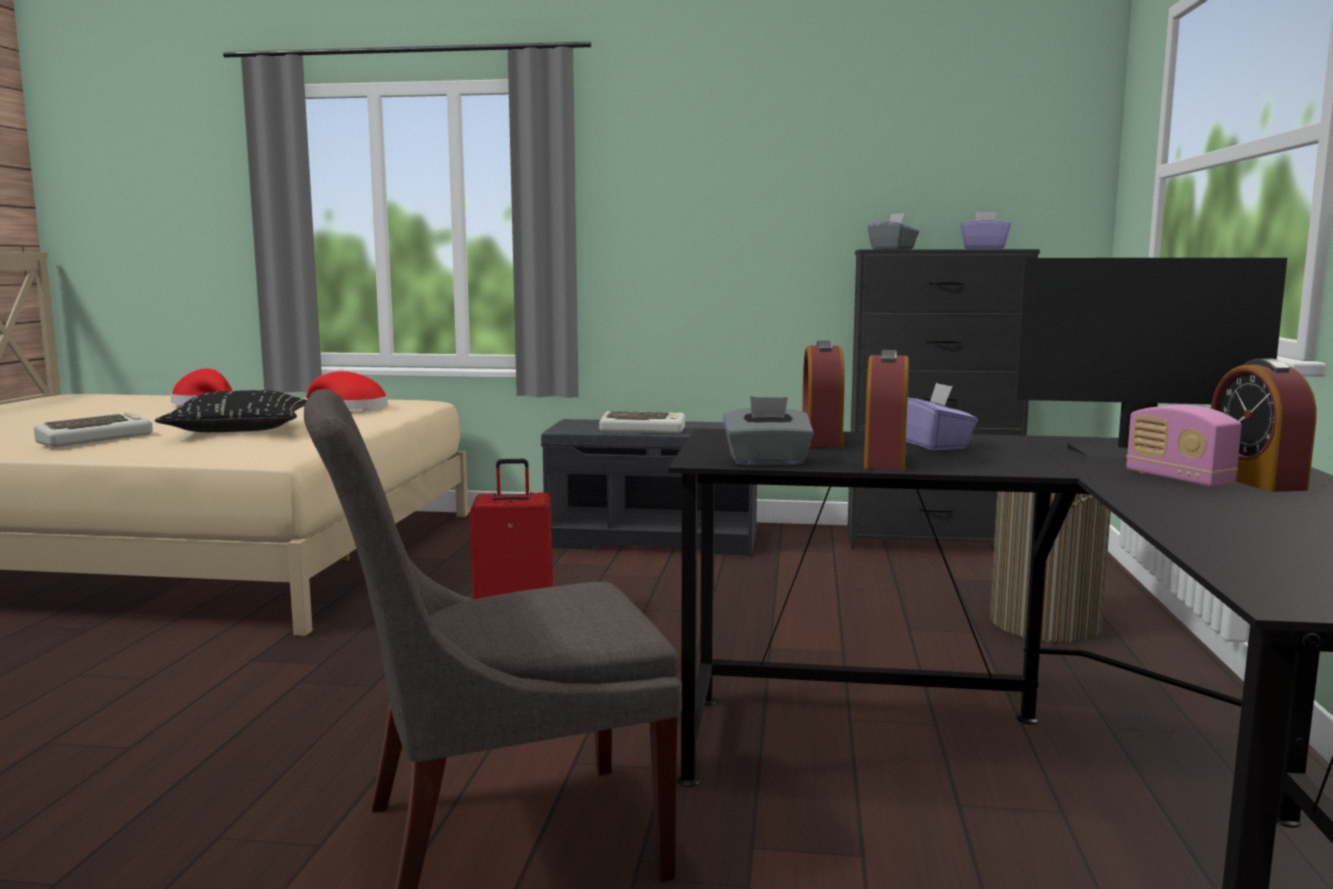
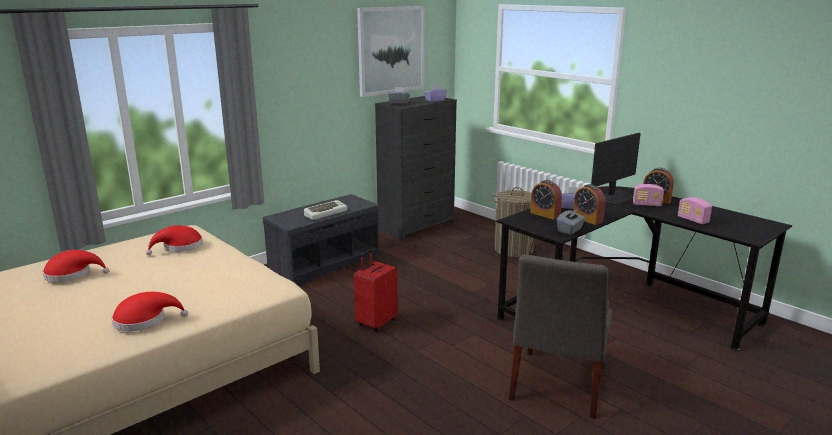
camera: 50 degrees left, 10 degrees up
(95, 438) = (144, 320): keyboard -> red hat
(238, 429) = (198, 282): black pillow -> none
(913, 143) = (391, 50): none -> picture
(1216, 524) = (693, 220): none -> radio

